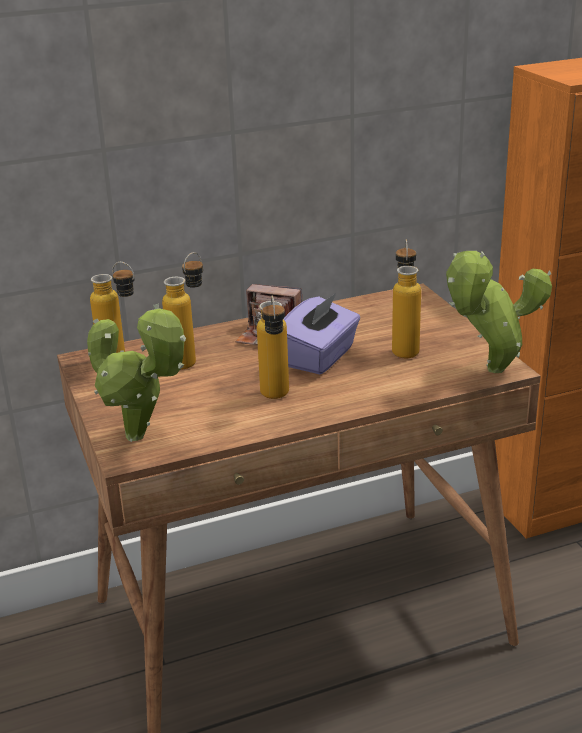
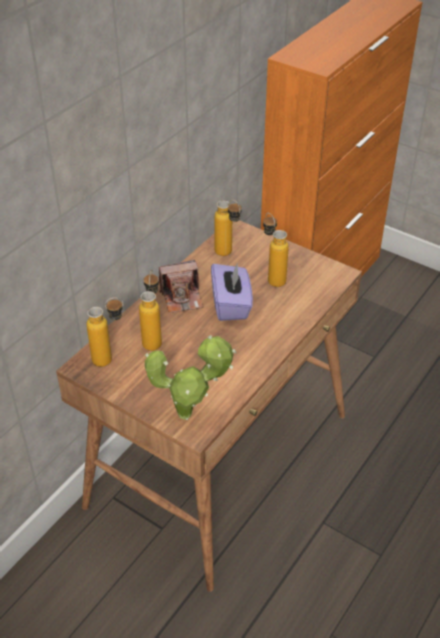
camera: 35 degrees left, 15 degrees up
(276, 399) = (238, 349): bottle -> bottle (228, 255)
(490, 371) = (335, 278): potted plant -> none

